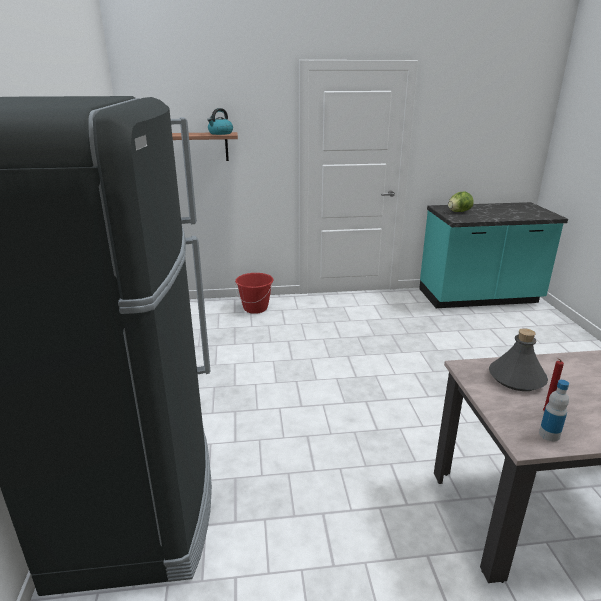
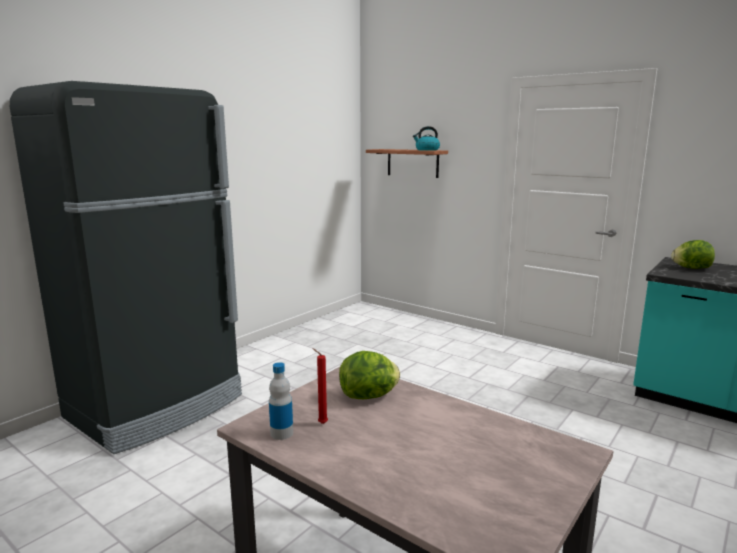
camera: 45 degrees right, 10 degrees down
(255, 308) = (433, 331): red bucket -> none
(516, 378) = (369, 396): grey bottle -> lettuce

